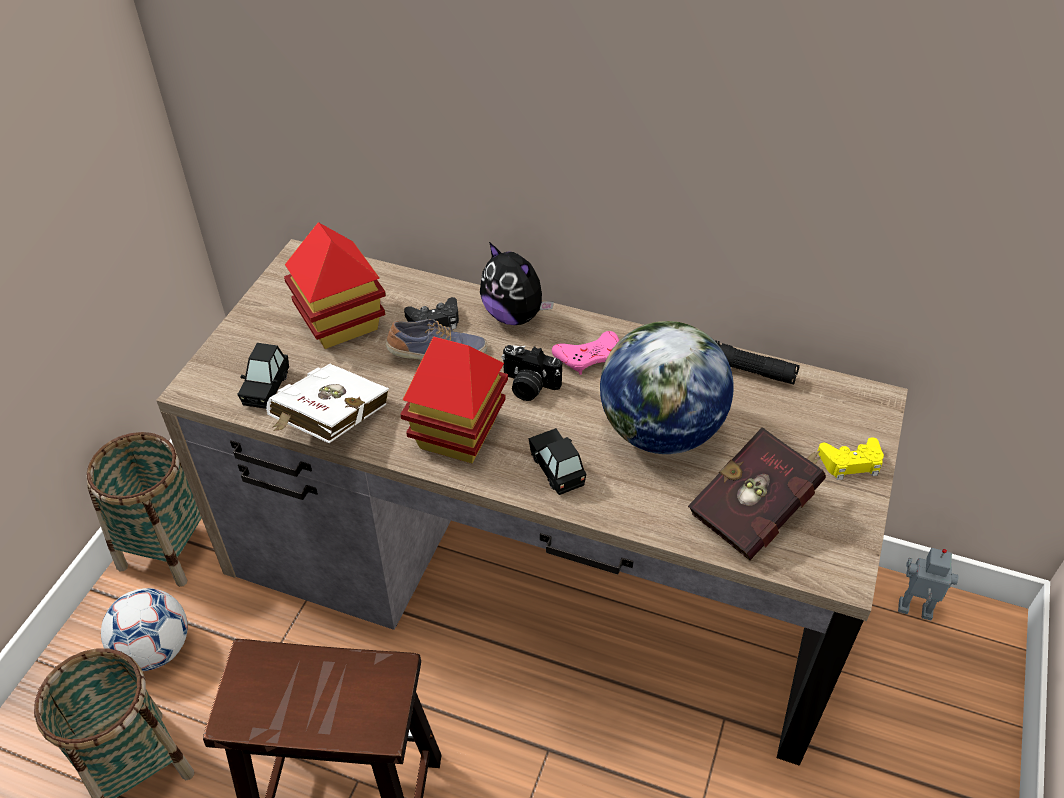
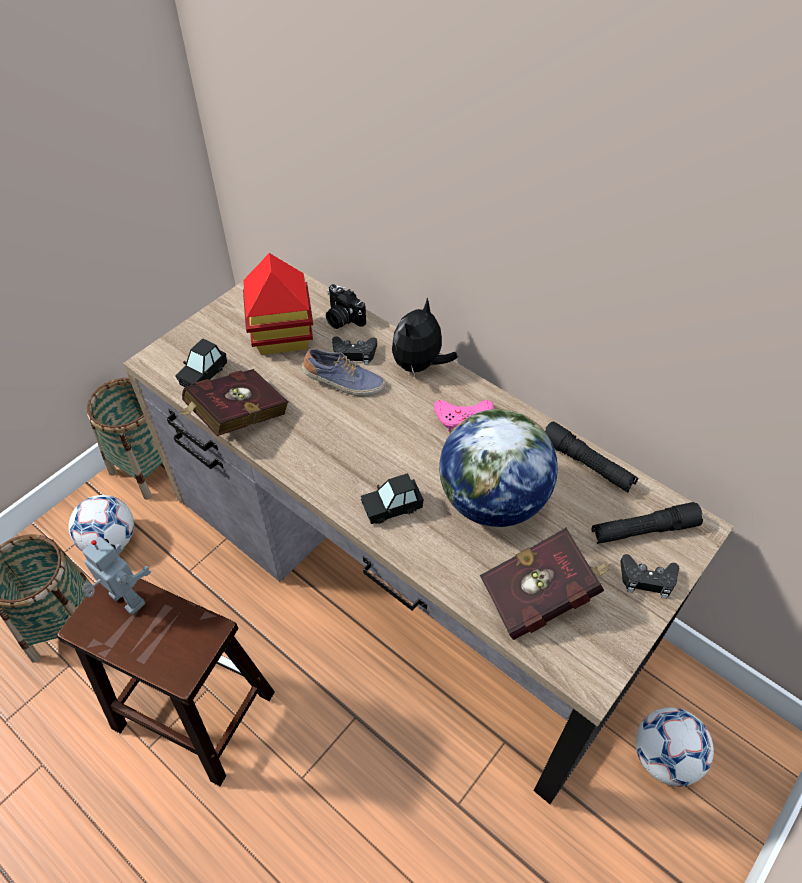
camera: 20 degrees right, 5 degrees up
(329, 424) = (235, 418): white book -> red book
(458, 434) = (328, 454): toy house -> none
(514, 315) = (419, 365): plush toy -> plush toy turned 60 degrees clockwise
(528, 386) = (402, 429): camera -> camera (342, 319)
(556, 469) = (392, 508): black toy car -> black toy car turned 105 degrees counterclockwise
(825, 417) = (643, 530): none -> black flashlight
(850, 463) = (647, 579): yellow game controller -> black game controller
(892, 676) = (664, 757): none -> football
(914, 611) = (708, 708): toy robot -> toy robot (125, 601)

